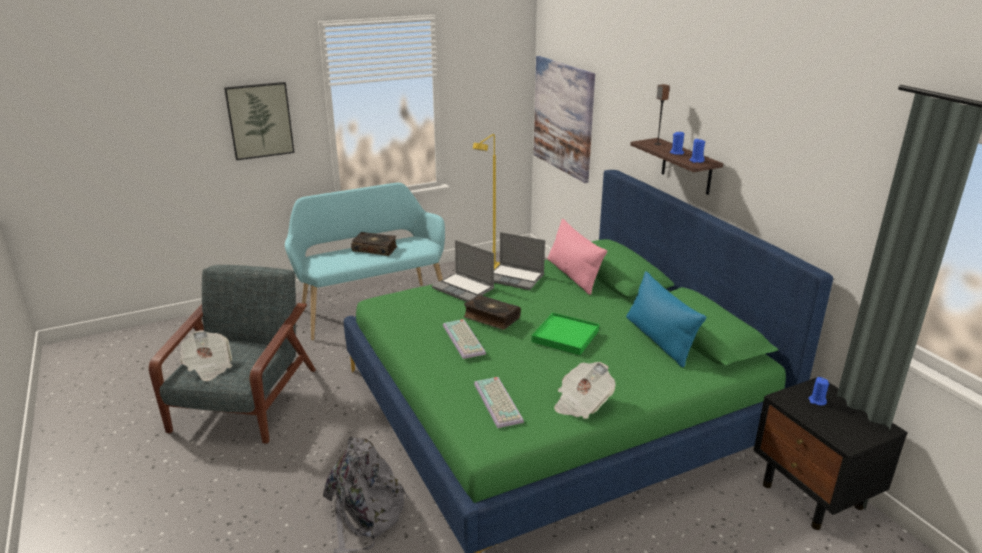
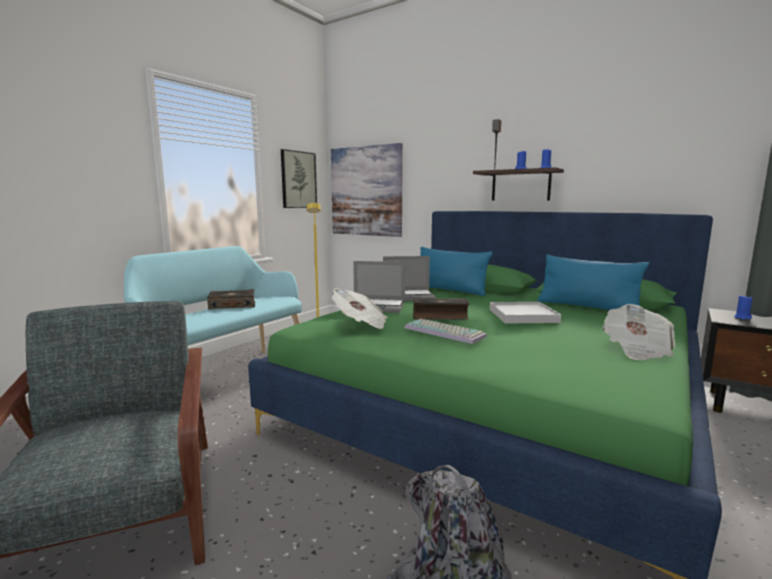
camera: 30 degrees left, 15 degrees down
(208, 367) = (73, 457): newspaper -> newspaper (360, 323)
(260, 120) = (75, 165): picture -> picture (298, 180)
(499, 402) = (575, 366): keyboard -> none
(565, 336) = (523, 316): green tray -> white tray
(573, 275) = (449, 290): pink pillow -> blue pillow

